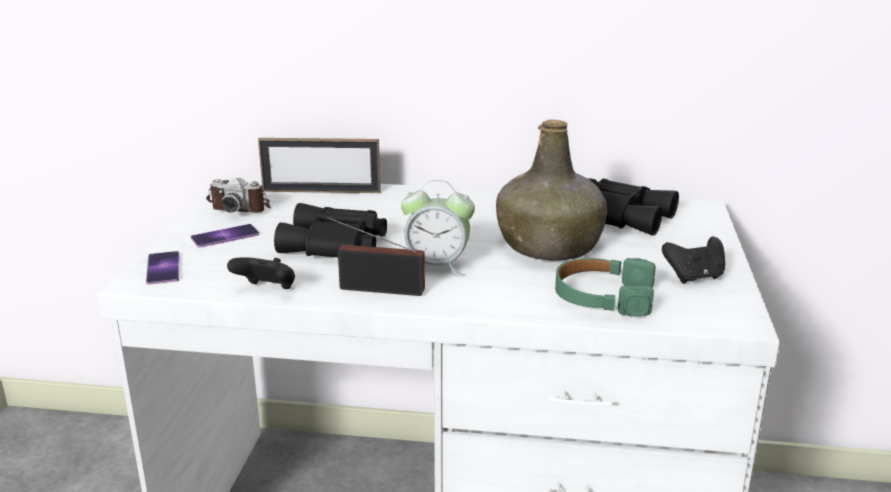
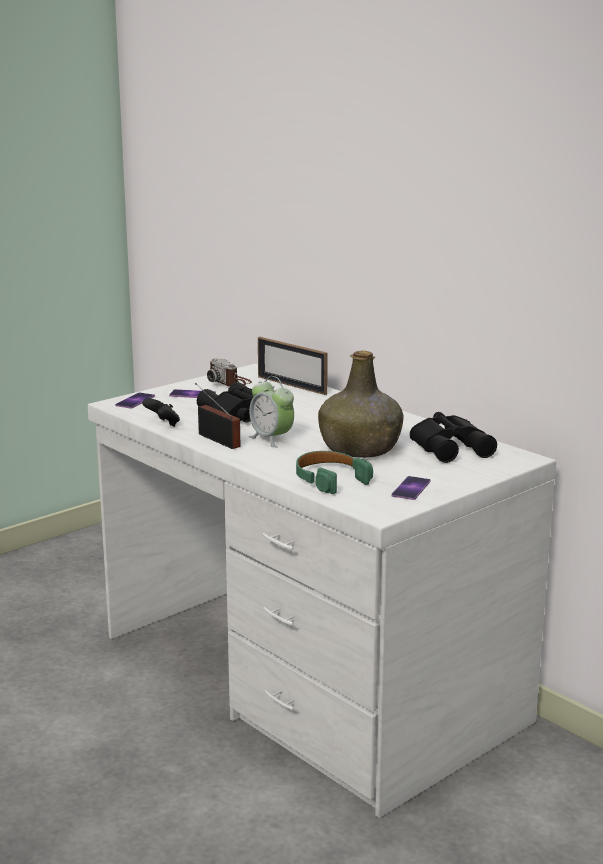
camera: 40 degrees right, 5 degrees down
(694, 277) = (411, 488): black game controller -> phone

